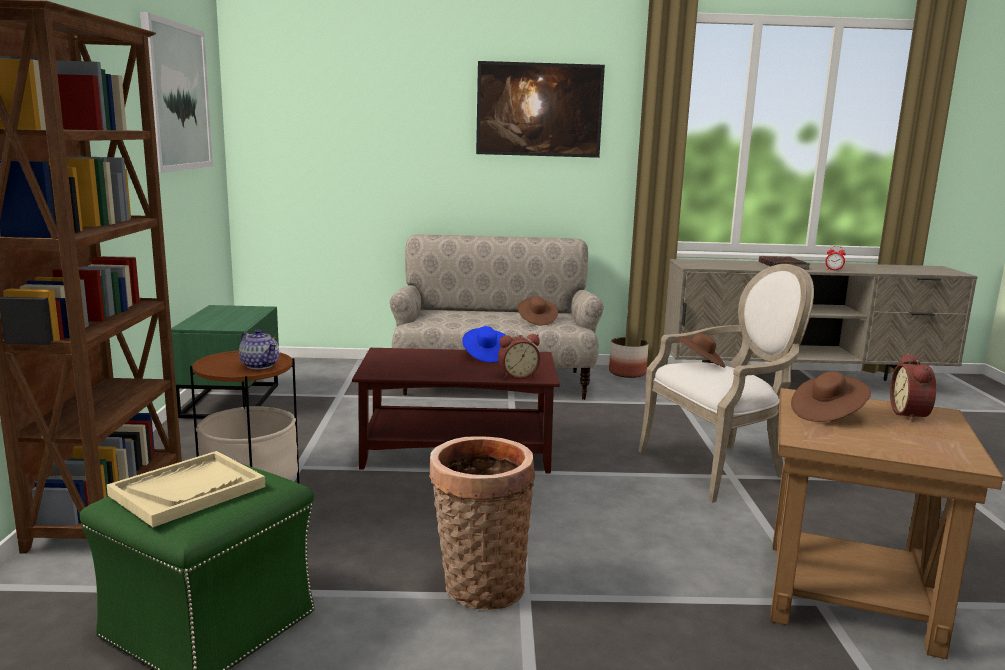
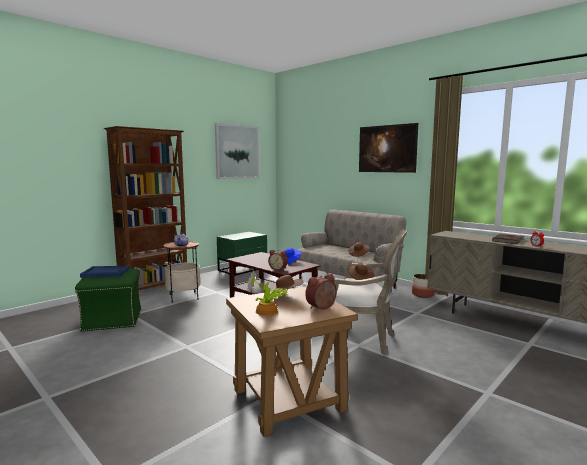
camera: 45 degrees right, 5 degrees down
(188, 490) = (106, 273): beige tray -> blue tray
(479, 586) = (181, 338): basket -> none
(898, 444) = (267, 312): none -> potted plant

